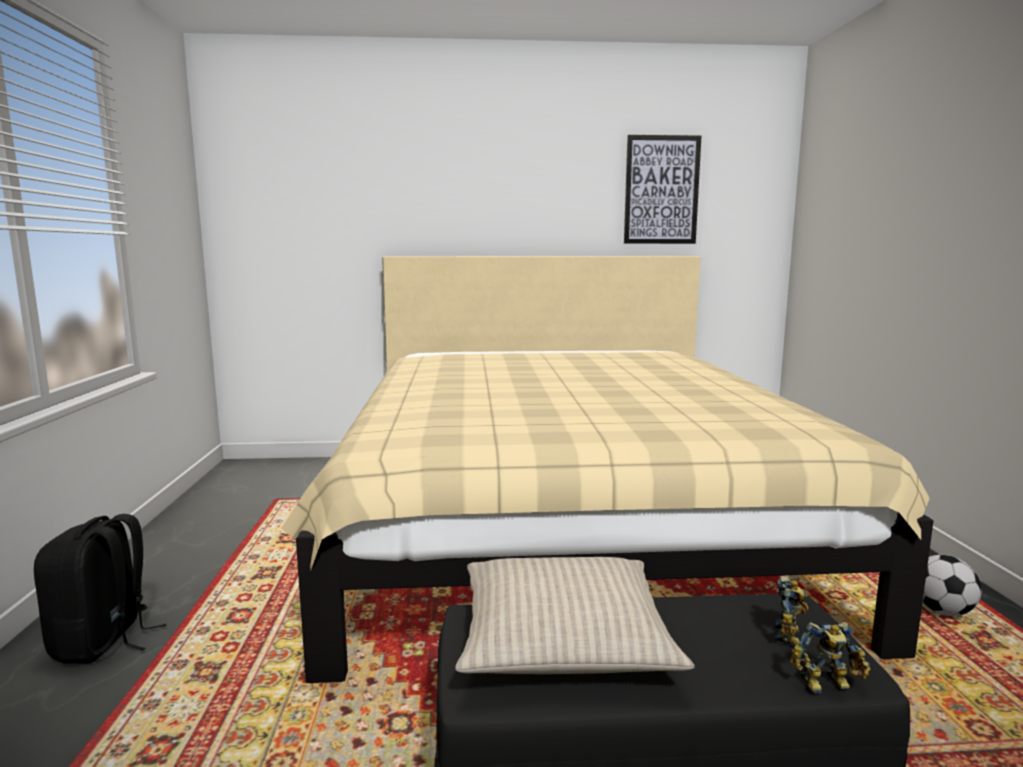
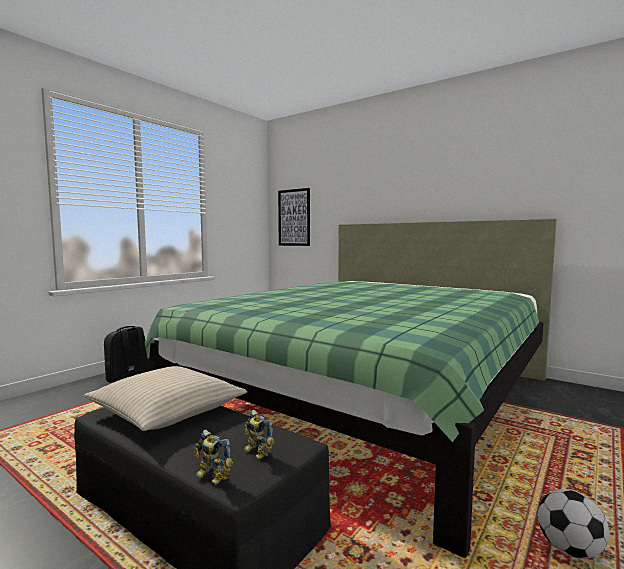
camera: 40 degrees right, 5 degrees down
(565, 526) = (368, 395): beige bed -> green bed
(661, 190) = (525, 169): picture -> picture (294, 217)
(790, 635) = (256, 453): toy robot -> toy robot turned 75 degrees clockwise

